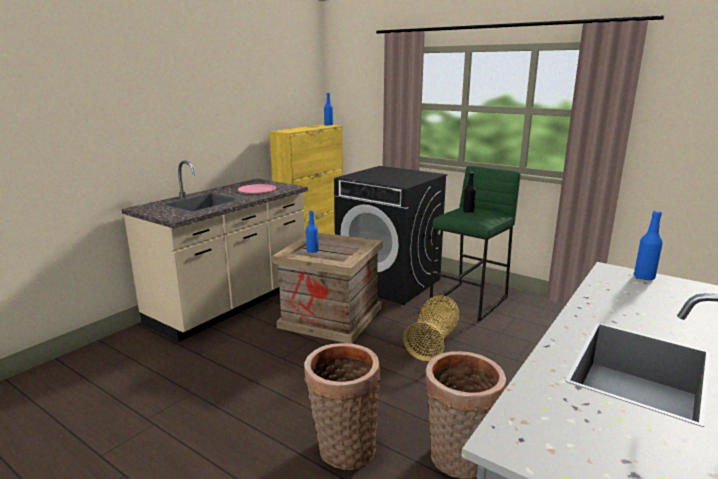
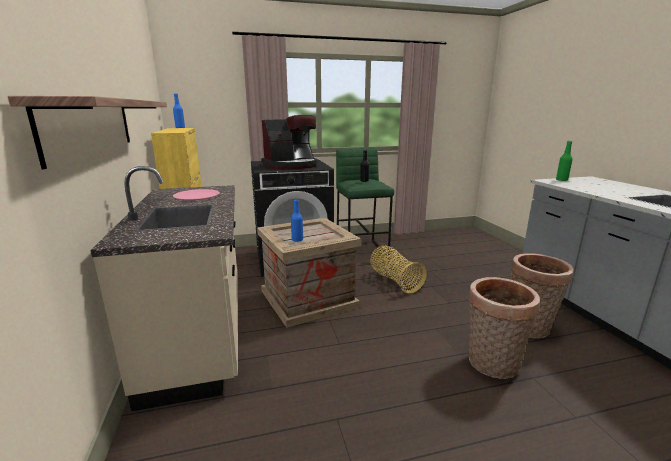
camera: 50 degrees left, 0 degrees up
(160, 130) = (92, 126): none -> shelf
(388, 177) = (291, 165): none -> coffee machine
(644, 277) = (561, 180): blue bottle -> green bottle

